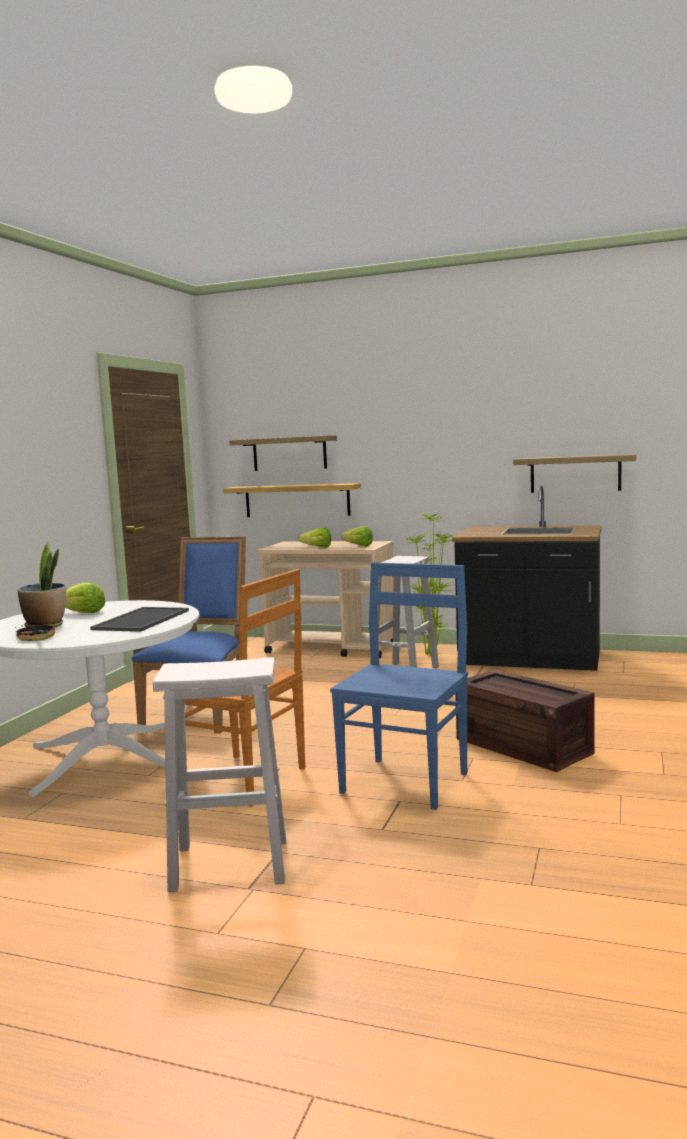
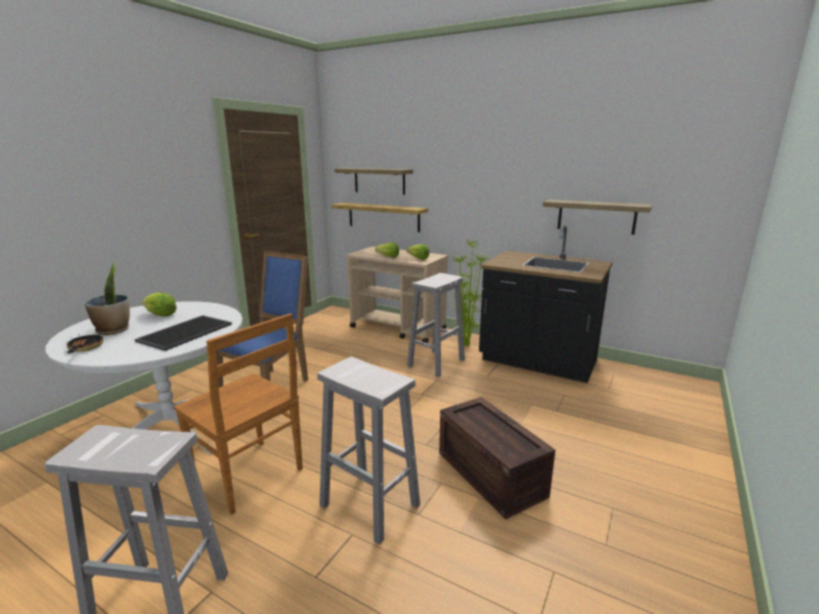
camera: 10 degrees right, 10 degrees up
(406, 781) = (371, 505): blue chair -> white stool

